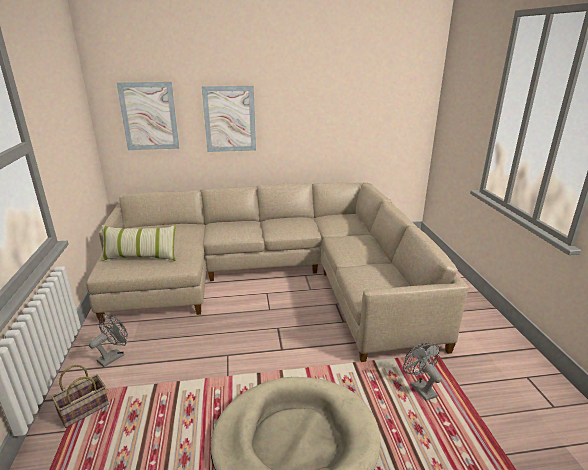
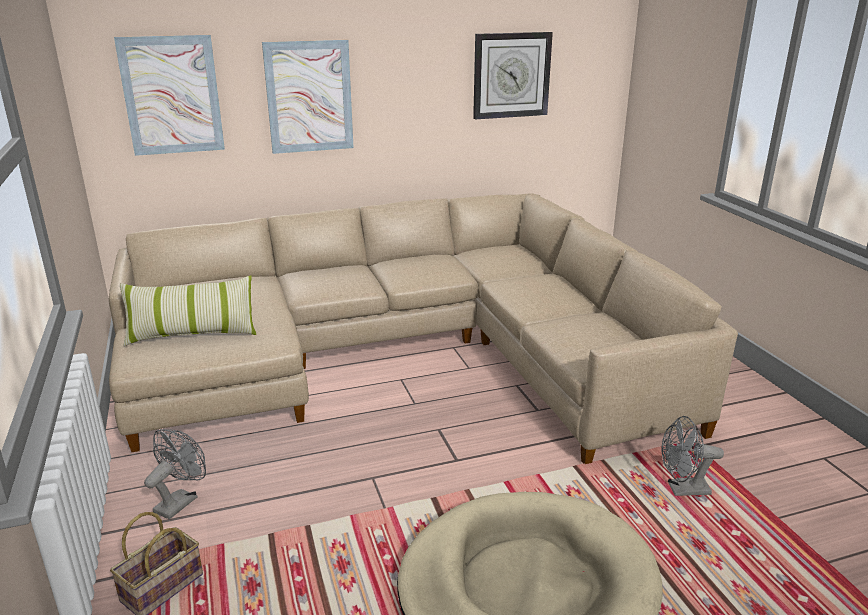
camera: 10 degrees left, 0 degrees up
(357, 109) = (511, 75): none -> wall clock
(420, 388) = (682, 490): grey fan -> grey fan turned 60 degrees counterclockwise

